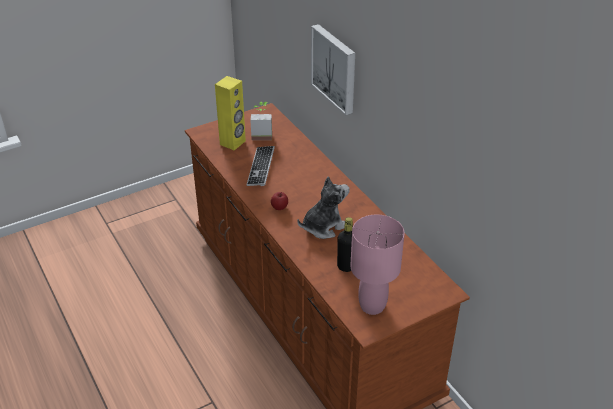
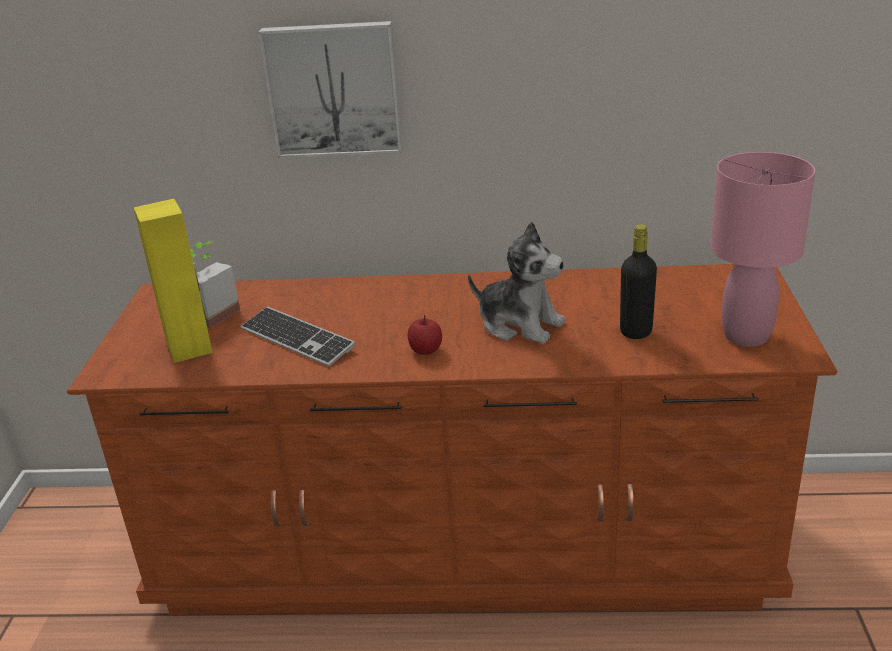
camera: 55 degrees left, 10 degrees down
(323, 226) = (520, 324): plush toy -> plush toy turned 120 degrees clockwise

